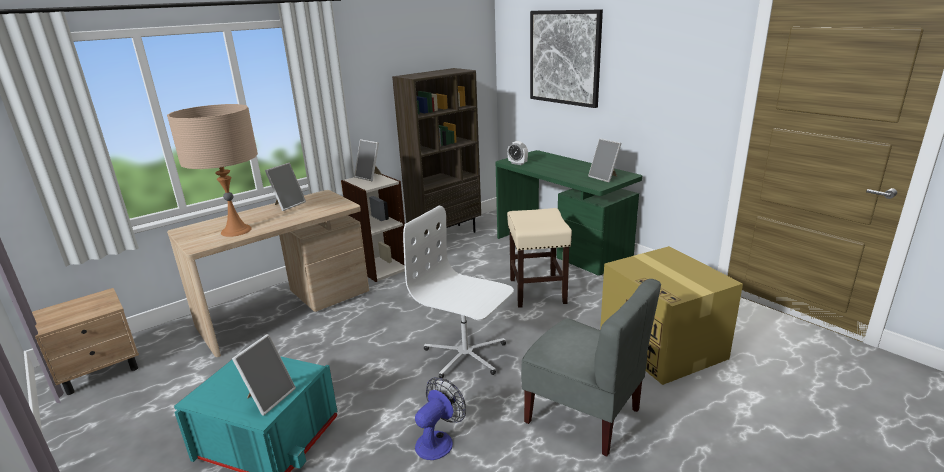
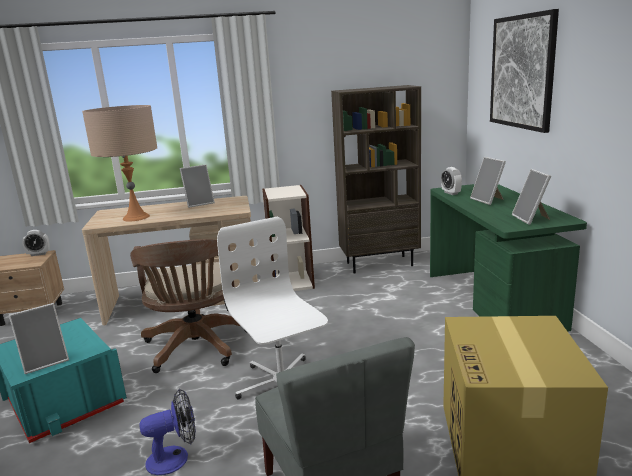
camera: 30 degrees right, 5 degrees down
(96, 296) = (38, 254): none -> alarm clock
(352, 349) = (196, 348): none -> brown office chair
(370, 177) = (288, 188): picture frame -> picture frame (488, 200)
(537, 290) = (418, 339): beige stool -> none

